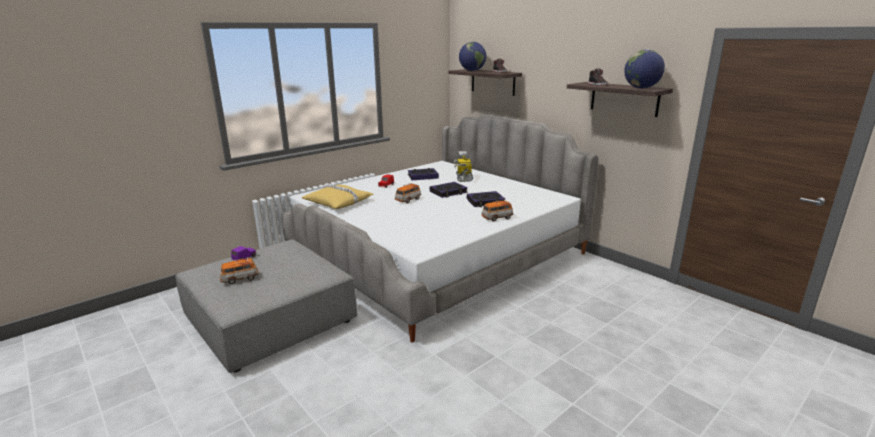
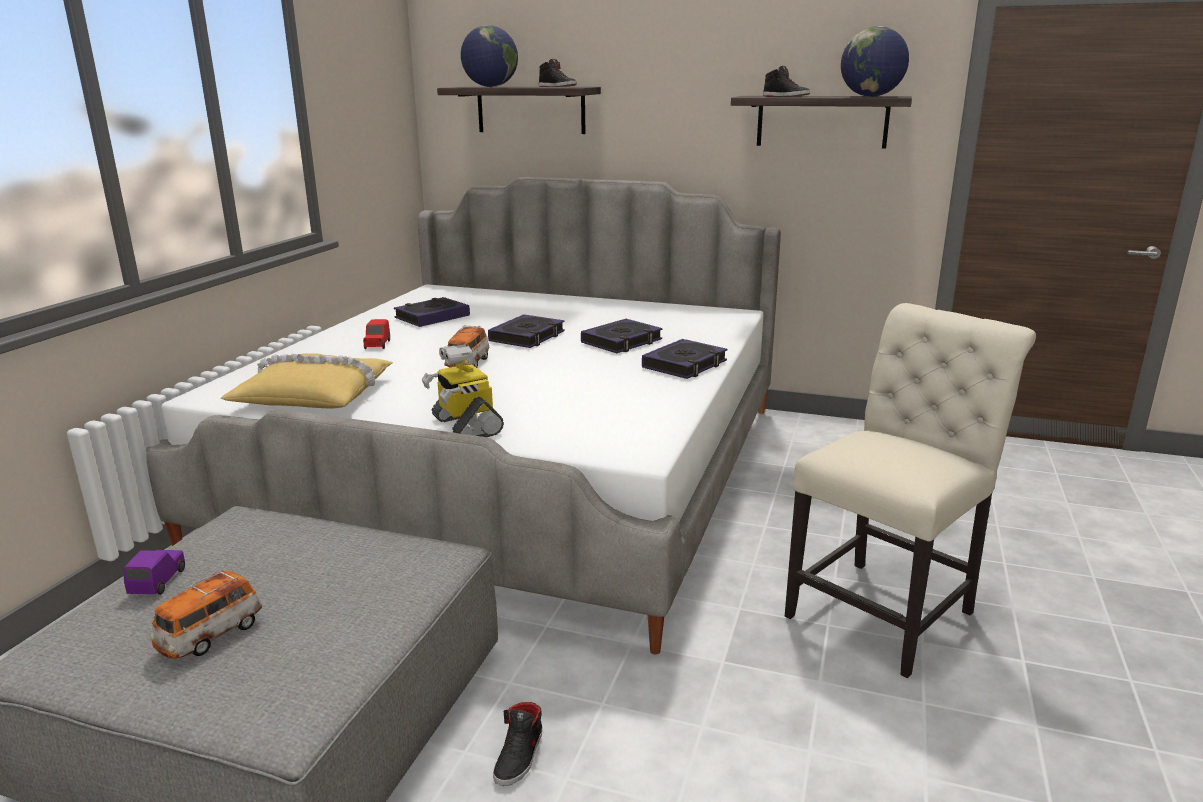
camera: 30 degrees left, 0 degrees up
(327, 358) = (520, 756): none -> black shoe
(463, 178) = (517, 308): toy robot -> toy robot (465, 426)
(497, 218) = (685, 365): toy car -> book
(532, 360) = (887, 611): none -> beige chair

